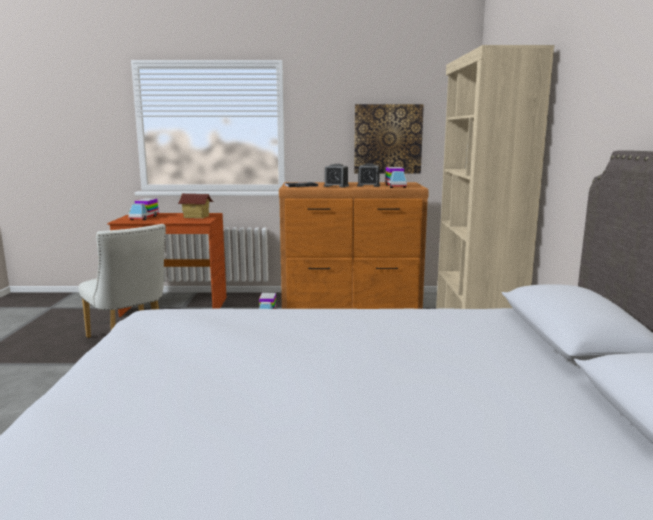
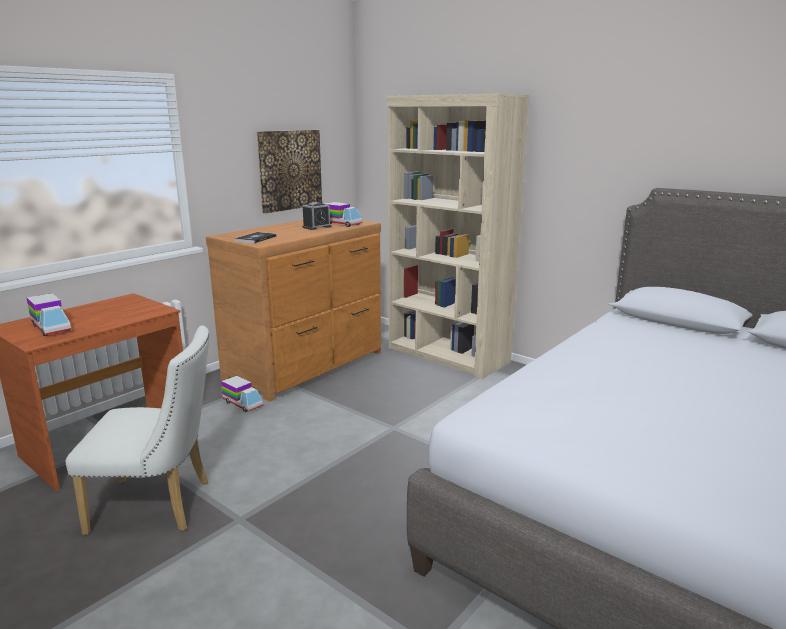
camera: 50 degrees left, 5 degrees up
(196, 217) = (125, 306): toy house -> none
(336, 186) = (292, 233): alarm clock -> none

